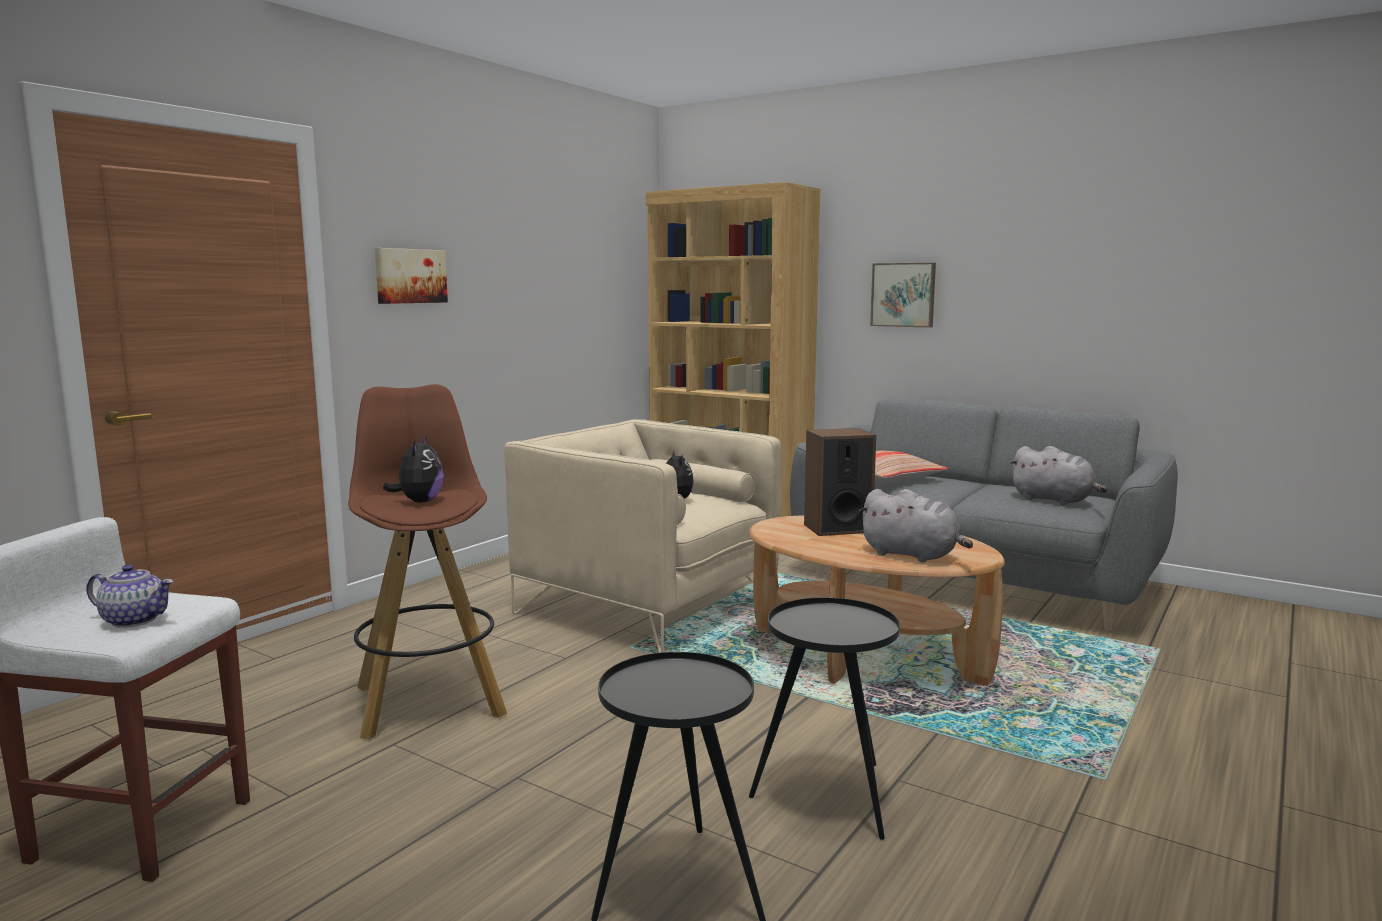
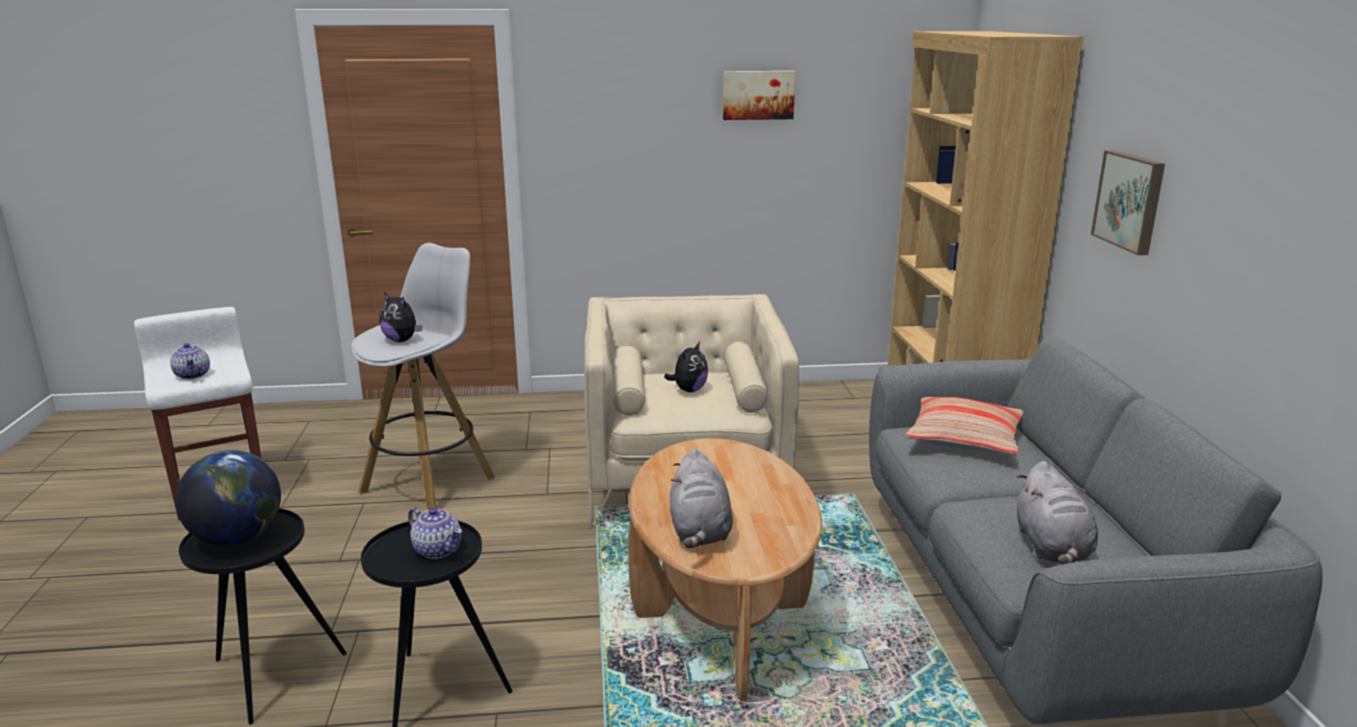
camera: 50 degrees right, 10 degrees up
(410, 276) = (603, 130): picture -> picture (758, 95)
(419, 501) = (402, 340): plush toy -> plush toy turned 75 degrees clockwise
(429, 700) = (430, 484): brown stool -> white stool
(664, 691) = (237, 538): none -> globe
(836, 619) = (437, 549): none -> teapot
(837, 528) = (736, 474): speaker -> none

